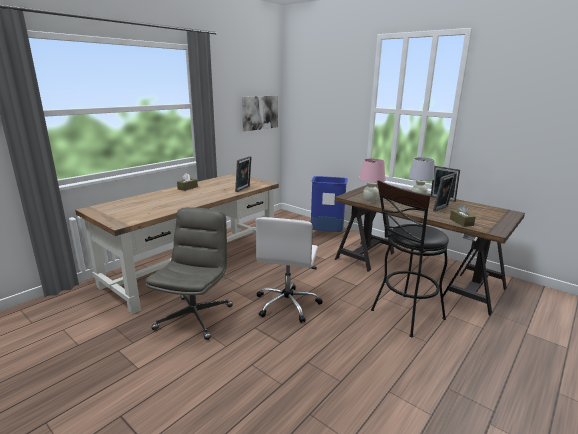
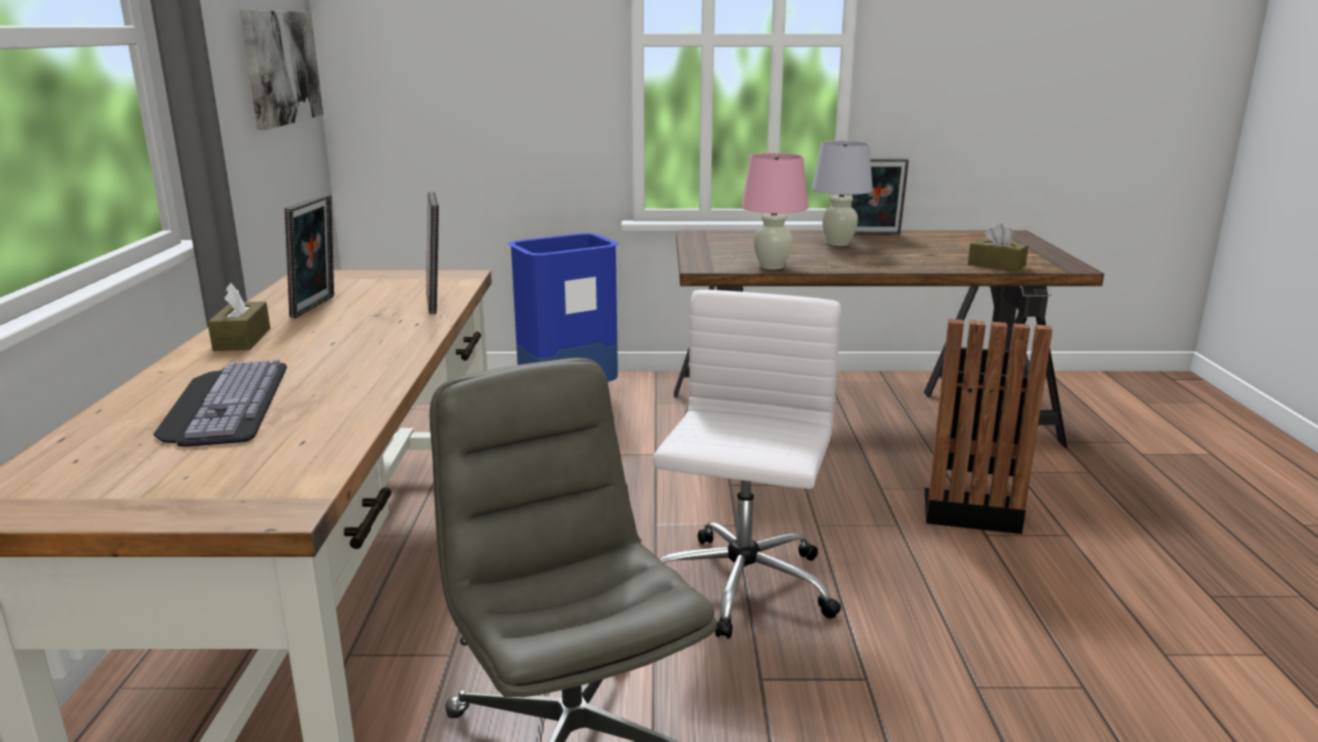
camera: 40 degrees left, 0 degrees up
(155, 201) = (222, 403): none -> keyboard
(287, 304) = (741, 587): white office chair -> white office chair turned 135 degrees counterclockwise
(403, 316) = (969, 507): black stool -> black trash can
(442, 209) = (915, 251): picture frame -> picture frame (317, 306)

